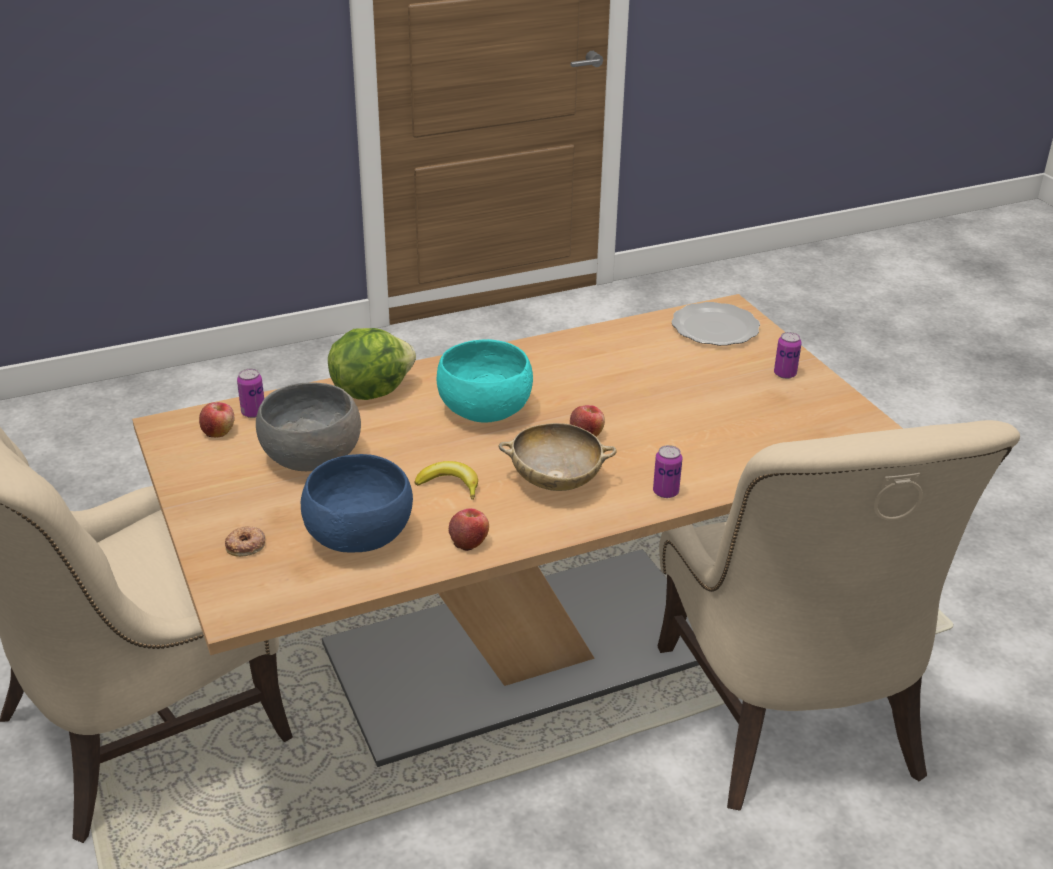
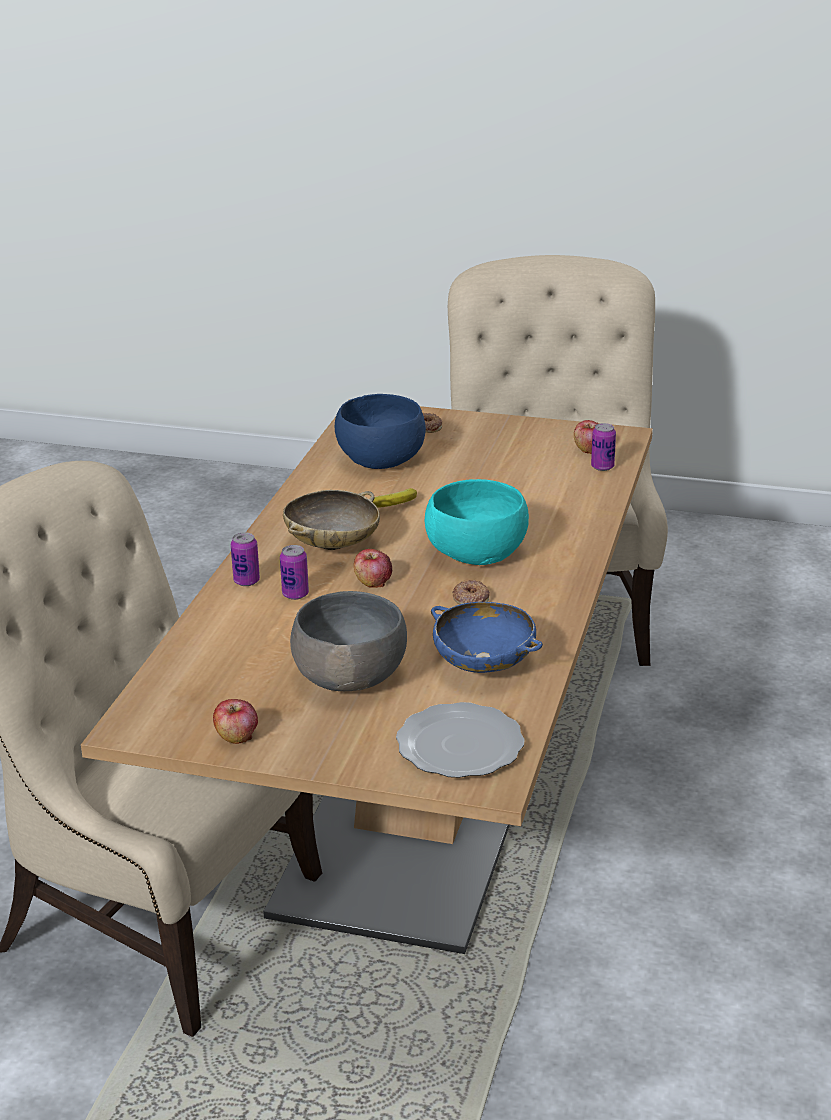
camera: 130 degrees right, 5 degrees down
(312, 457) = (504, 470): grey bowl -> grey bowl (349, 677)
(370, 391) = (577, 518): lettuce -> none
(469, 541) = (315, 490): apple -> apple (237, 736)
(553, 387) = (470, 598): none -> donut
(625, 351) = (484, 664): none -> blue bowl
(785, 374) = (311, 737): can -> can (295, 594)

